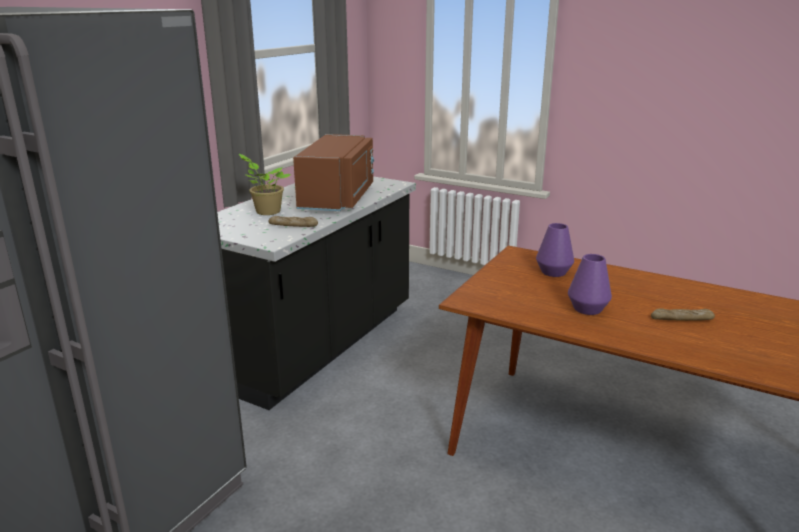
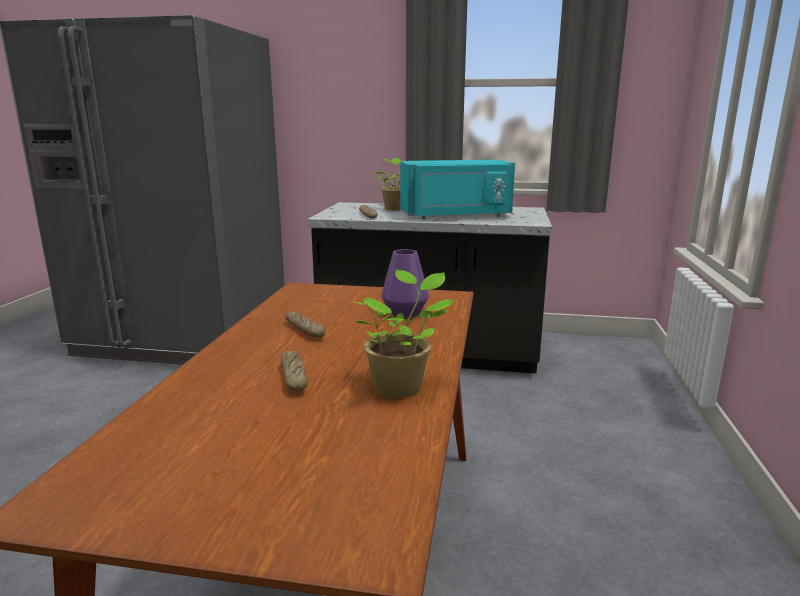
camera: 70 degrees right, 5 degrees down
(339, 198) = (456, 216): brown microwave -> turquoise microwave
(587, 309) = (304, 330): purple vase -> bread
(693, 292) = (400, 386): none -> potted plant

